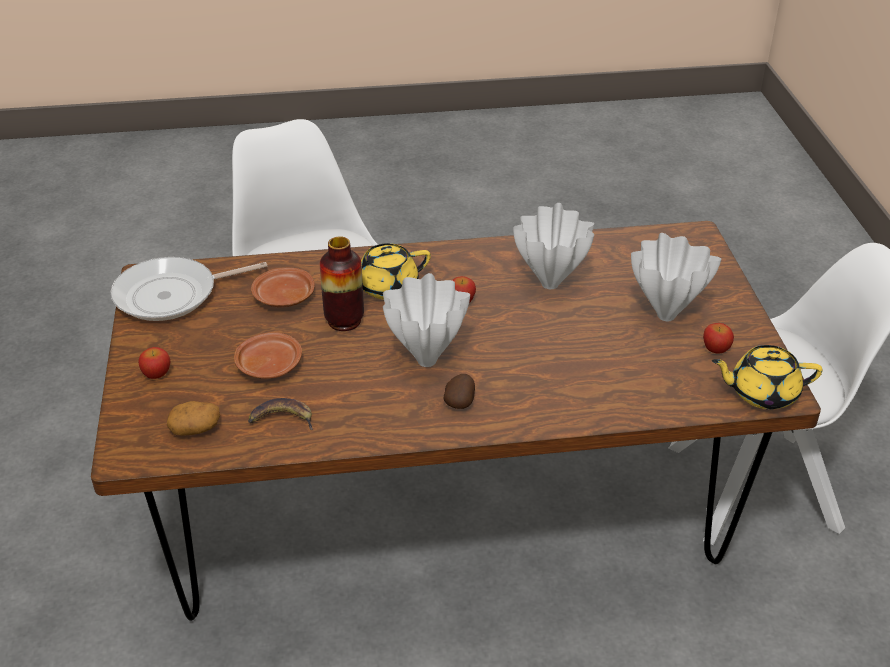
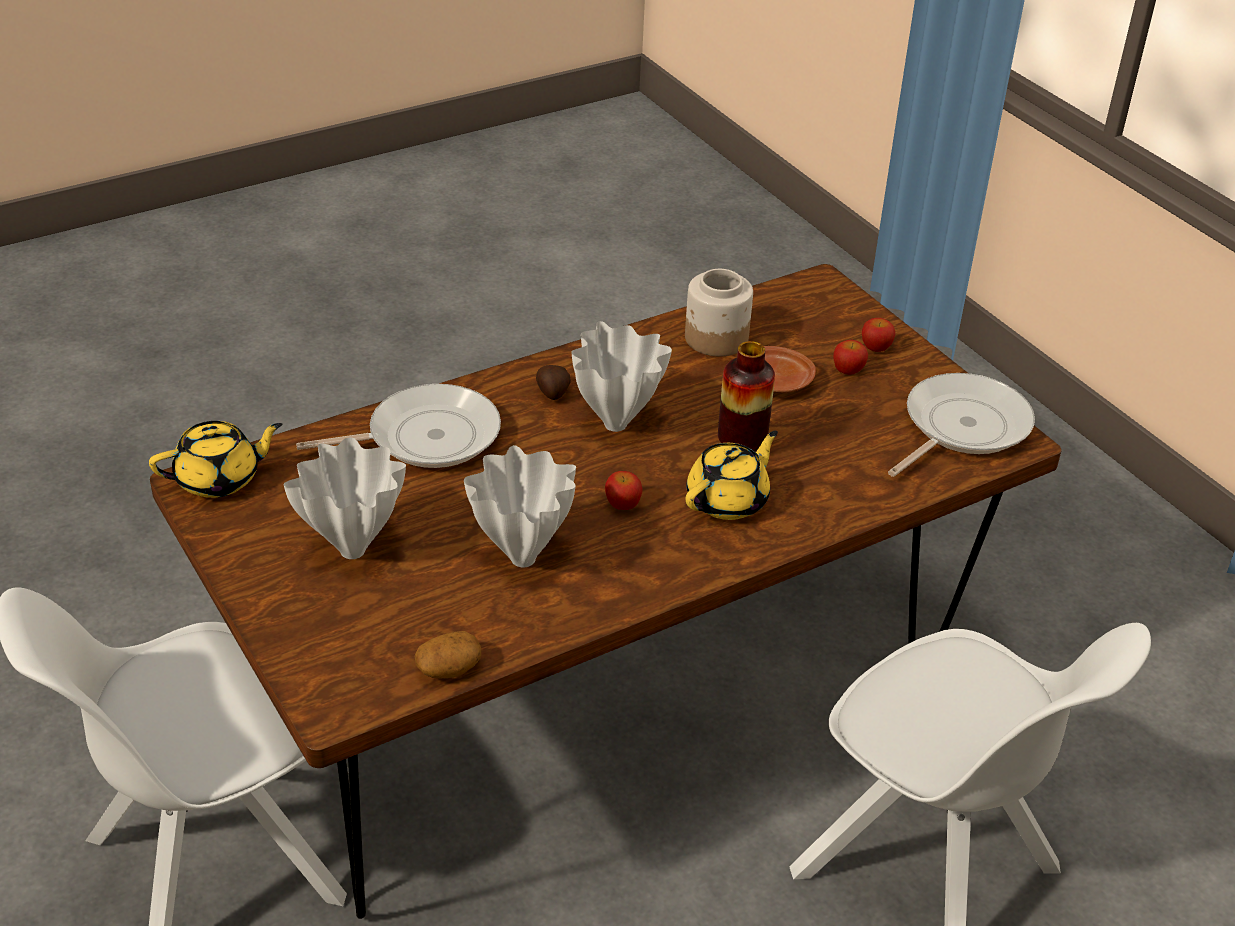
camera: 155 degrees right, 0 degrees up
(195, 428) = (786, 314): potato -> potato (448, 669)
(281, 418) = (716, 339): banana -> jar
(283, 297) = (836, 456): brown plate -> none
(585, 388) = (426, 437): none -> frying pan
(715, 349) = (280, 519): apple -> apple (848, 370)

